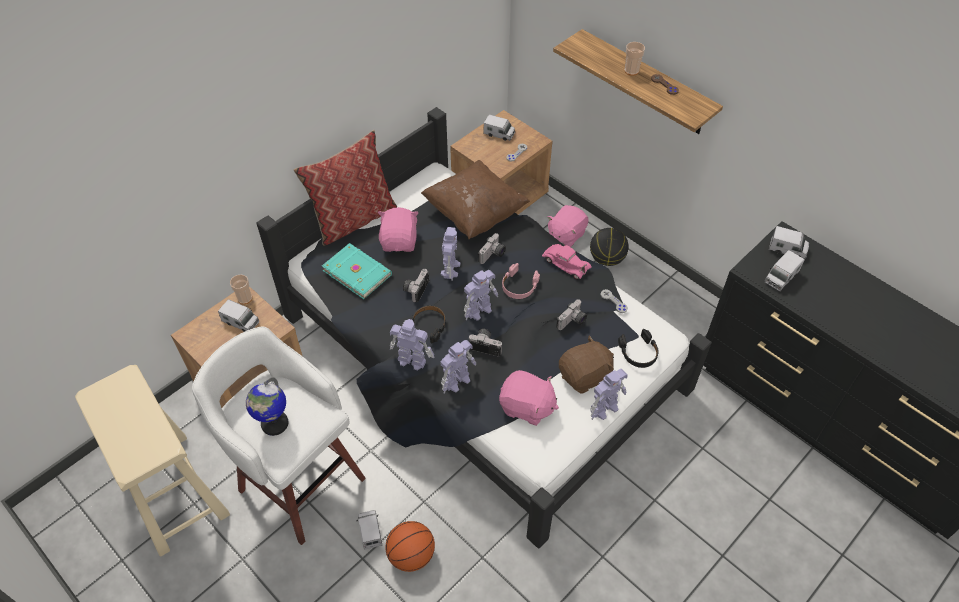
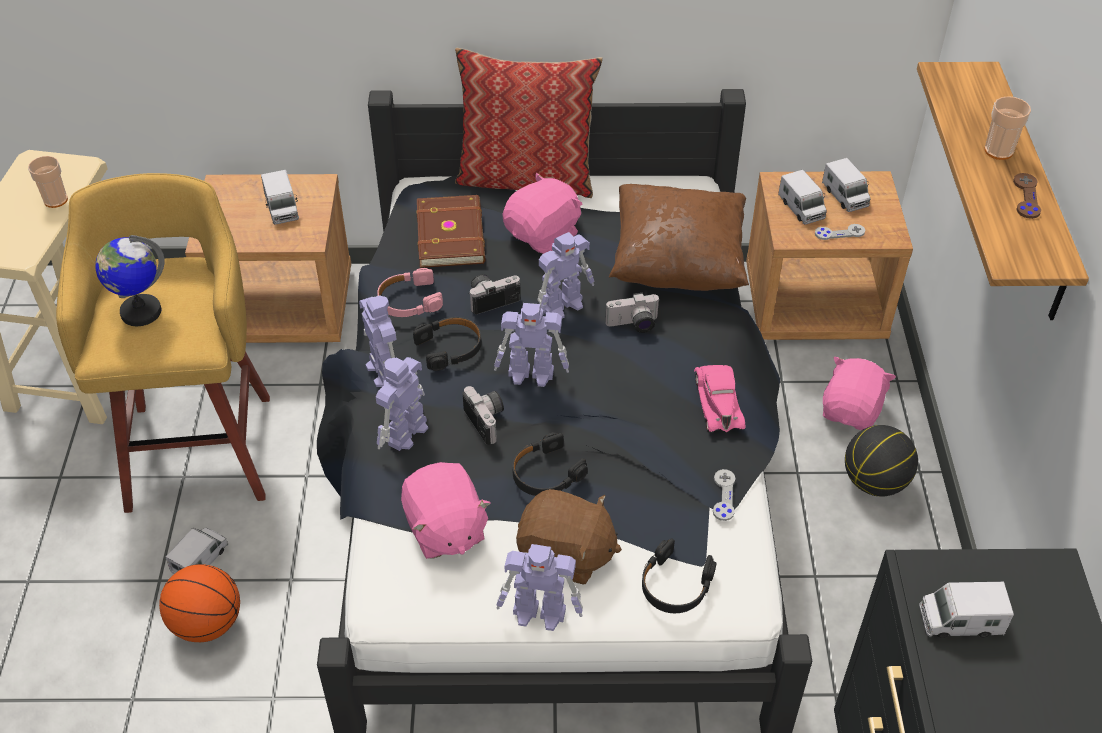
camera: 45 degrees right, 5 degrees down
(245, 298) = (316, 187): cup -> cup (56, 200)
(299, 481) = (201, 447): white stool -> yellow stool
(357, 271) = (452, 234): turquoise book -> brown book
(457, 380) = (405, 433): toy robot -> toy robot turned 120 degrees clockwise
(519, 286) = (619, 383): pink headphones -> pink headphones (409, 301)
(538, 348) = (546, 473): none -> black headphones
(566, 235) = (852, 411): pink plush toy -> pink plush toy turned 120 degrees clockwise
(572, 322) = (632, 476): camera -> none
(787, 249) = (1028, 593): toy truck -> toy truck (801, 208)

